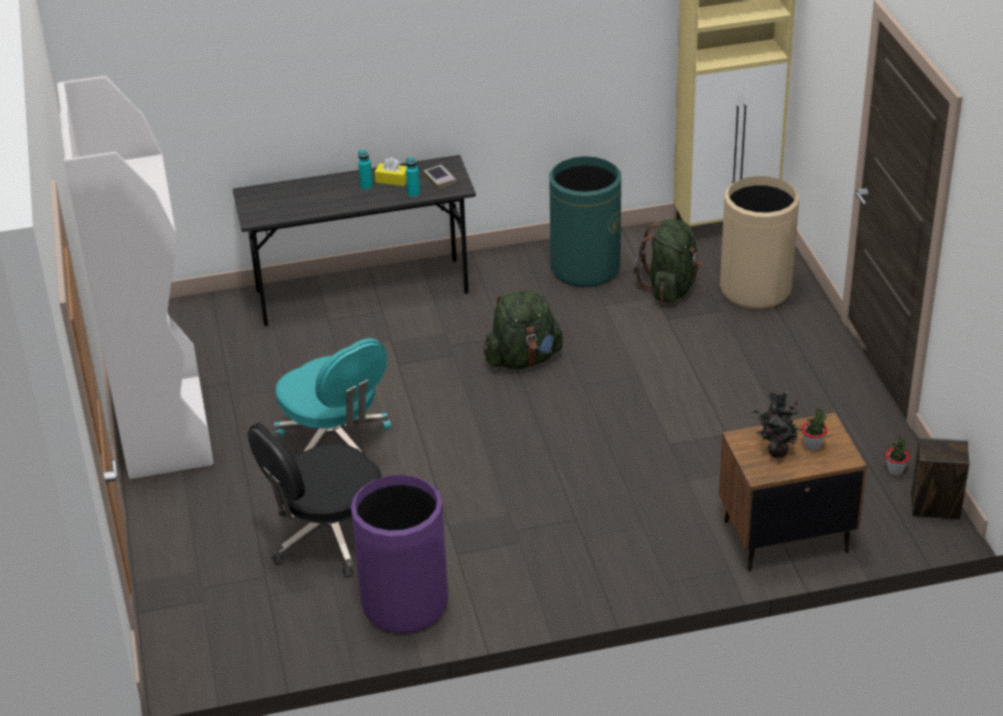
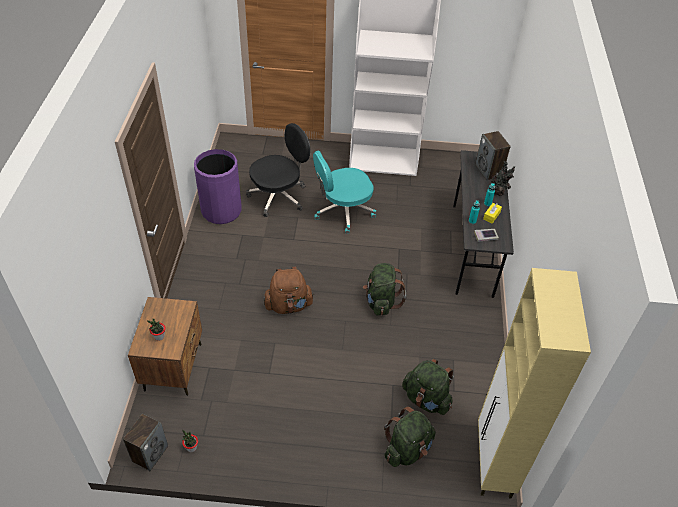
camera: 105 degrees right, 10 degrees up
(285, 195) = (489, 171): none -> speaker
(328, 537) = (279, 196): black office chair -> black office chair turned 75 degrees clockwise
(585, 268) = (464, 360): green trash can -> none
(588, 450) = (288, 305): none -> brown backpack
(755, 289) = (407, 449): beige trash can -> green backpack
(775, 452) = (165, 318): potted plant -> potted plant (499, 192)

